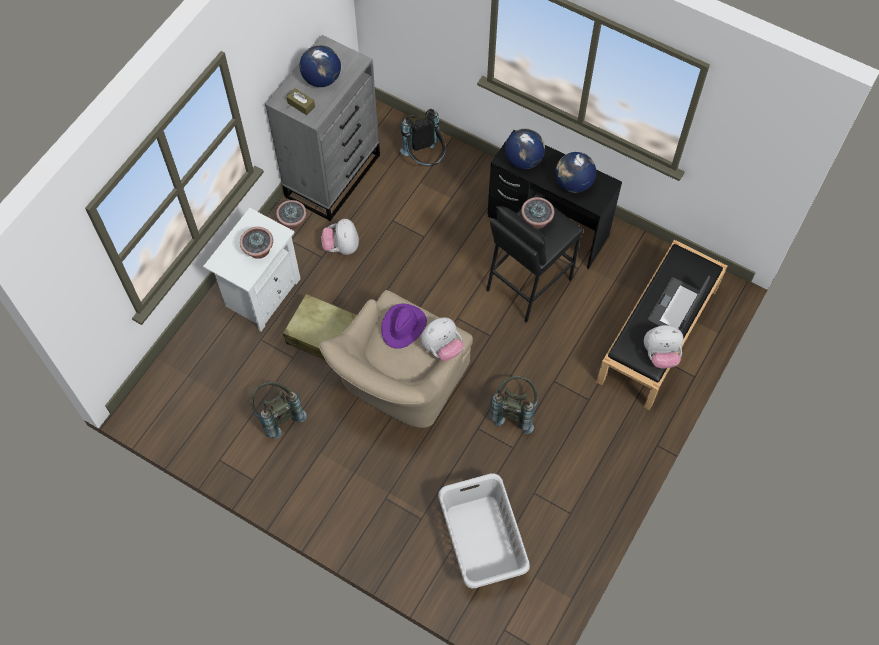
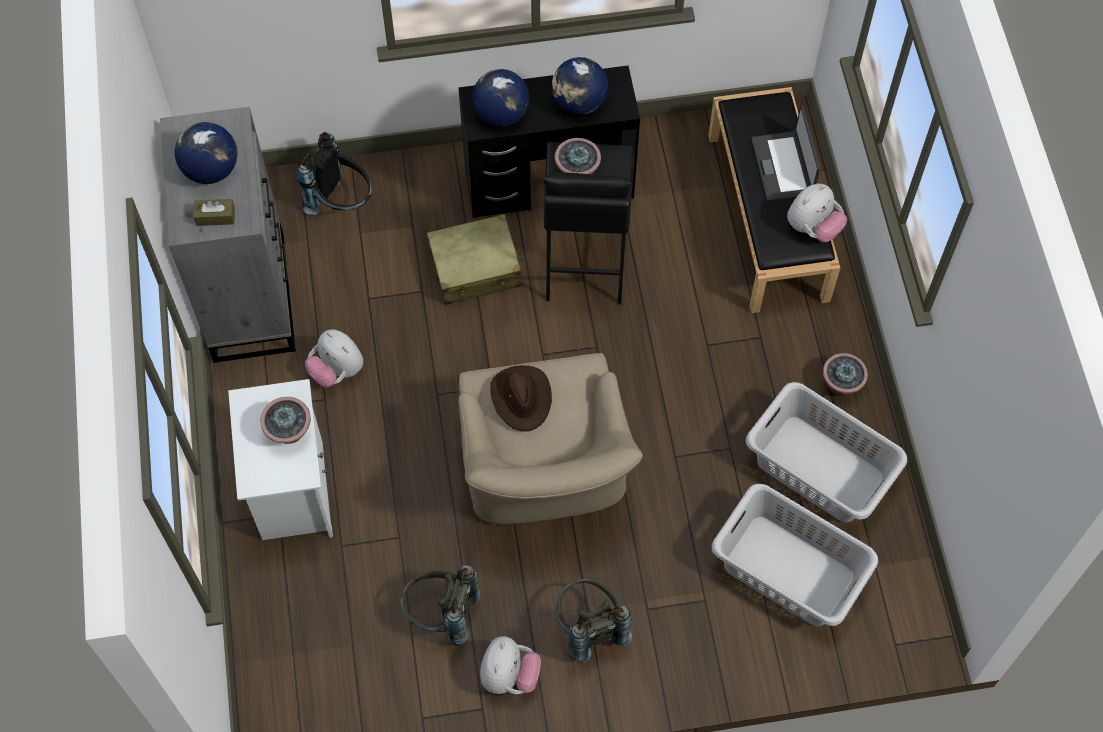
camera: 40 degrees left, 0 degrees up
(293, 222) = (252, 384): potted plant -> potted plant (841, 384)
(323, 335) = (409, 486): beige suitcase -> beige suitcase (476, 268)
(403, 327) = (522, 398): purple hat -> brown hat
(442, 348) = (584, 390): plush toy -> plush toy (509, 676)
(514, 410) = (695, 408): grey backpack -> grey backpack (589, 628)
(552, 499) = (819, 470): none -> grey laundry basket

